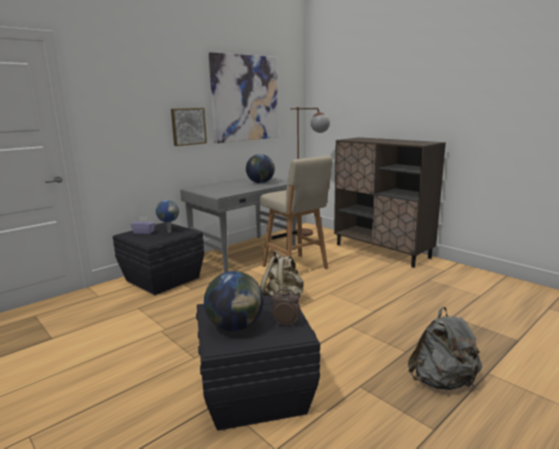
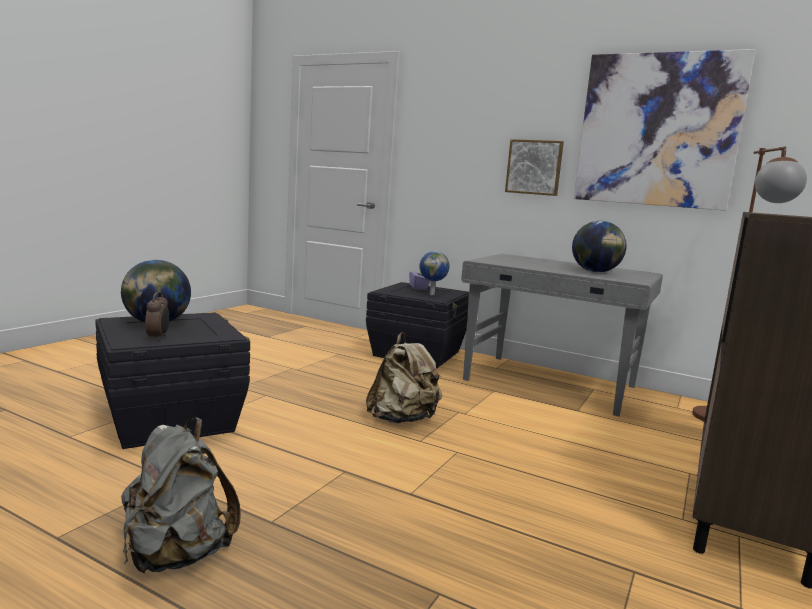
camera: 70 degrees right, 5 degrees down
(296, 268) = (534, 421): beige stool -> none

